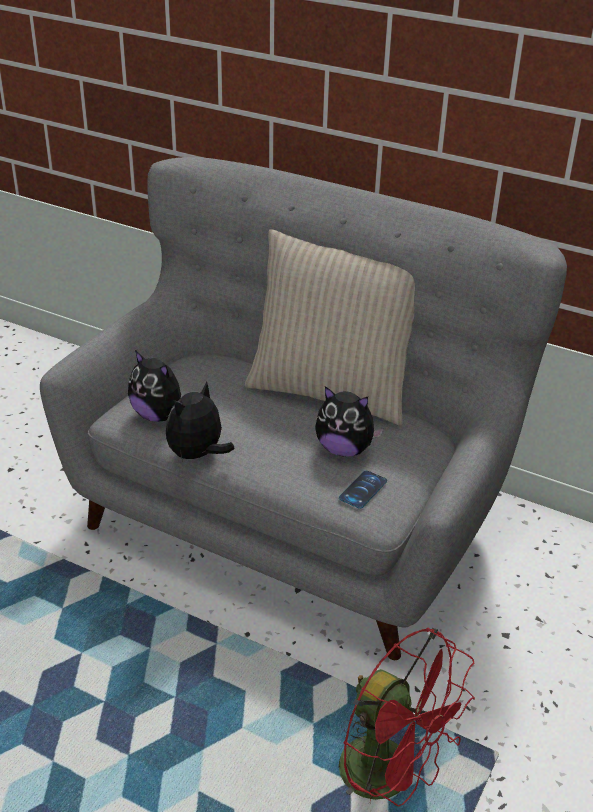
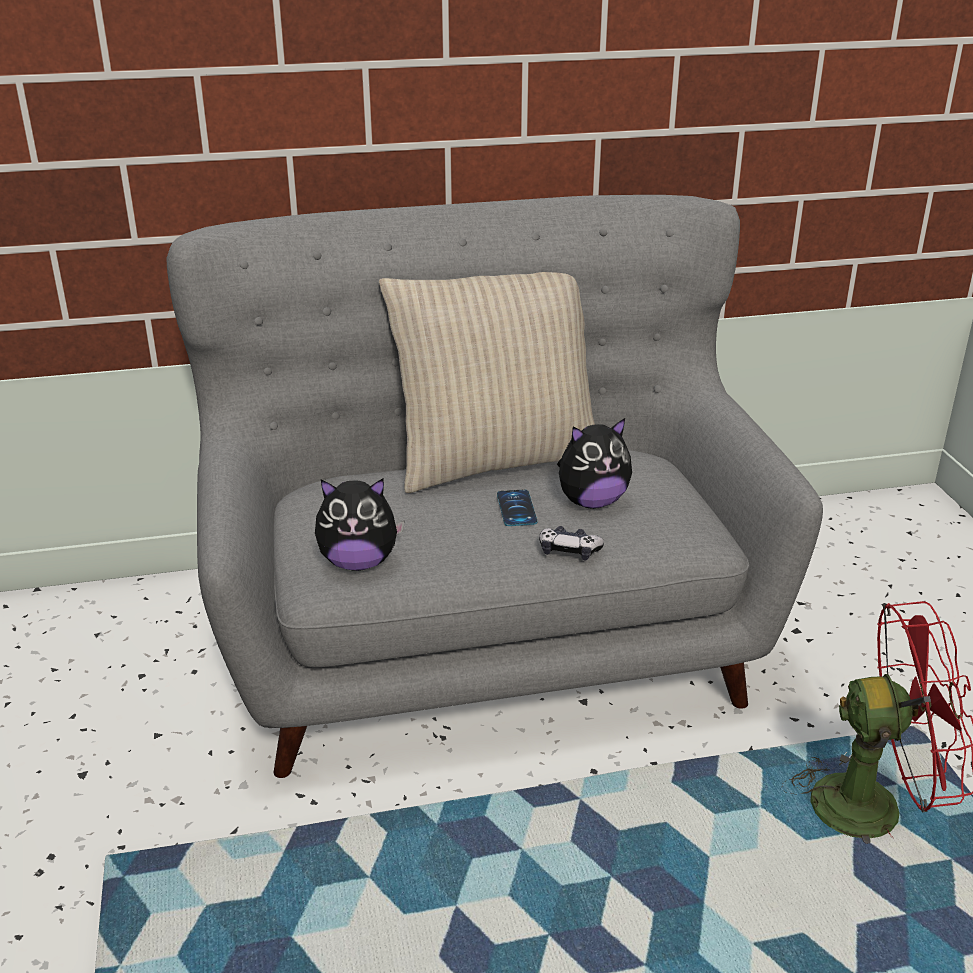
camera: 40 degrees left, 5 degrees down
(197, 455) = (464, 577): plush toy -> none
(278, 473) = (569, 551): none -> game controller
(363, 490) = (665, 525): phone -> phone (516, 508)

